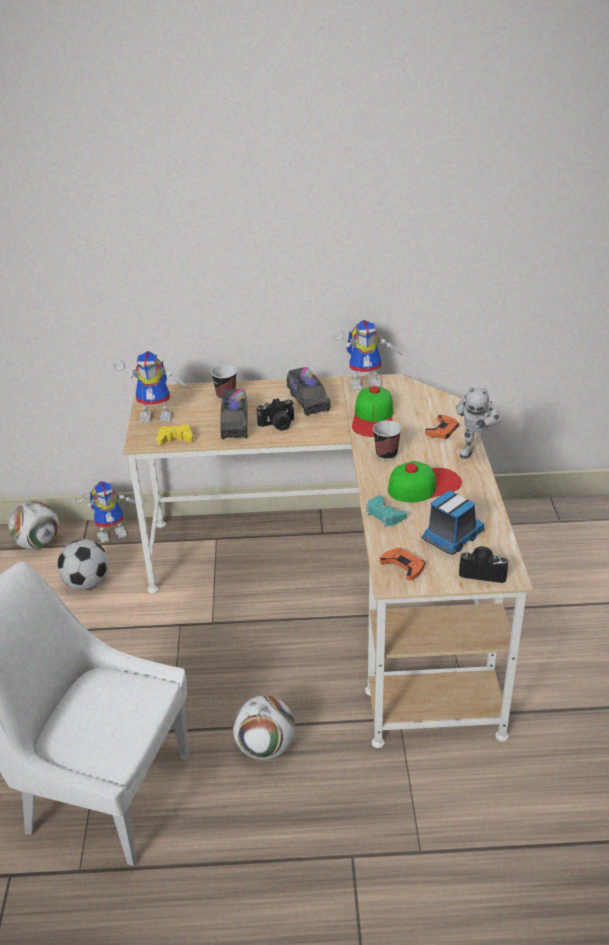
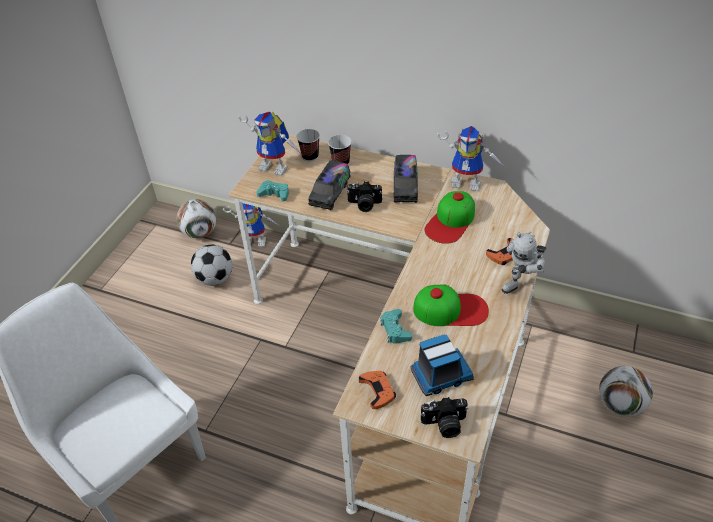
camera: 25 degrees right, 10 degrees up
(175, 439) = (274, 194): yellow game controller -> turquoise game controller
(265, 747) = (263, 475): football -> football (619, 405)
(386, 454) = (437, 265): cup -> cup (310, 156)
(483, 572) = (444, 425): camera -> camera turned 135 degrees clockwise

